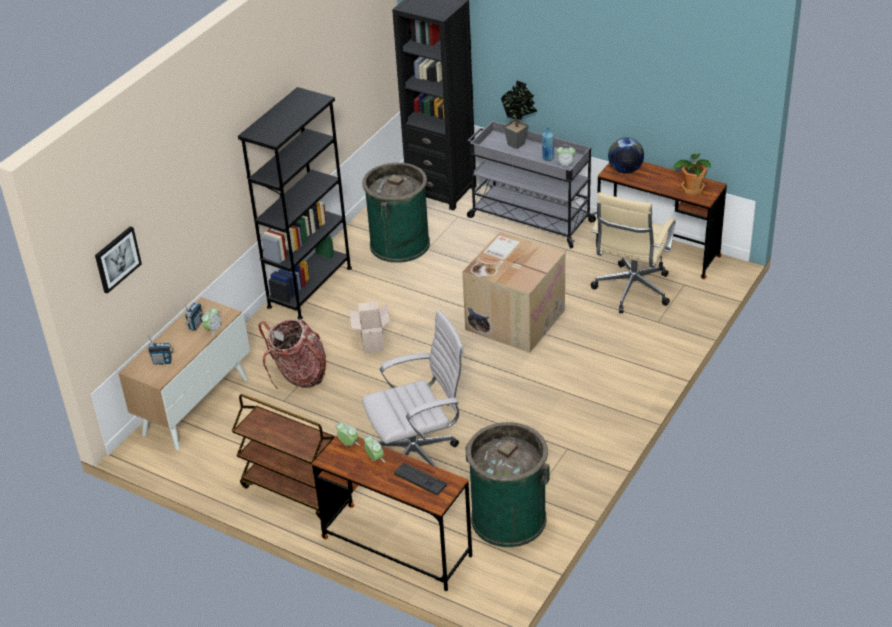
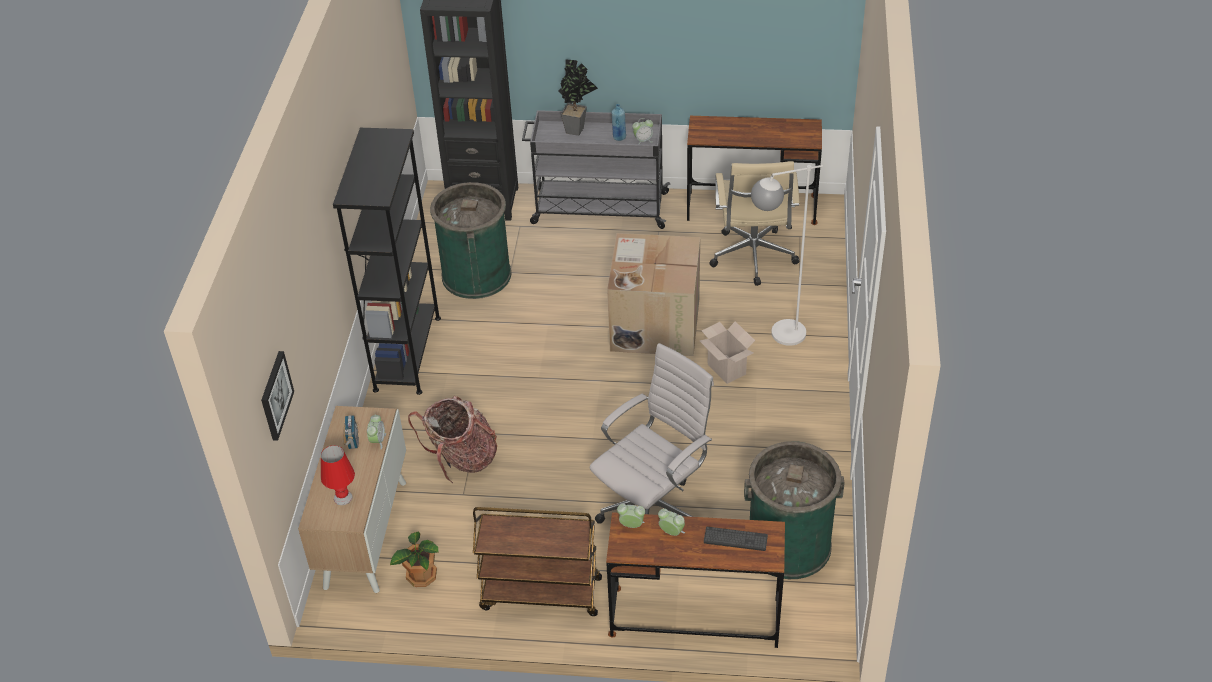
camera: 25 degrees left, 5 degrees up
(162, 361) = (343, 497): radio -> red table lamp
(371, 342) = (518, 396): cardboard box -> cardboard box (725, 369)
(609, 357) = (776, 336): none -> white floor lamp
(625, 170) = (711, 130): globe -> none
(691, 189) = (792, 134): potted plant -> potted plant (420, 576)

